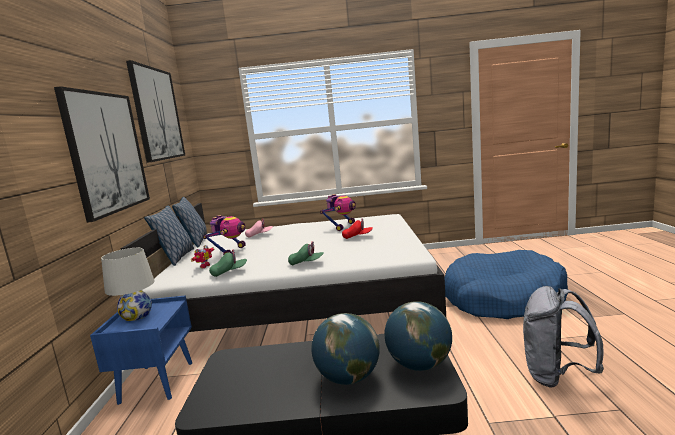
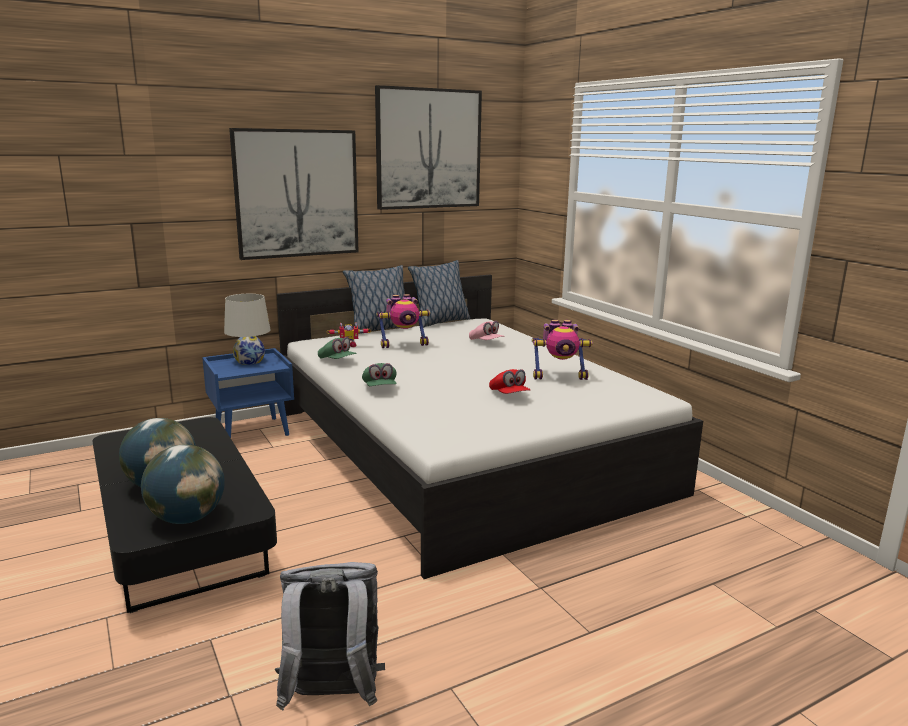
camera: 60 degrees right, 5 degrees up
(502, 298) = (589, 624): blue dog bed -> none

